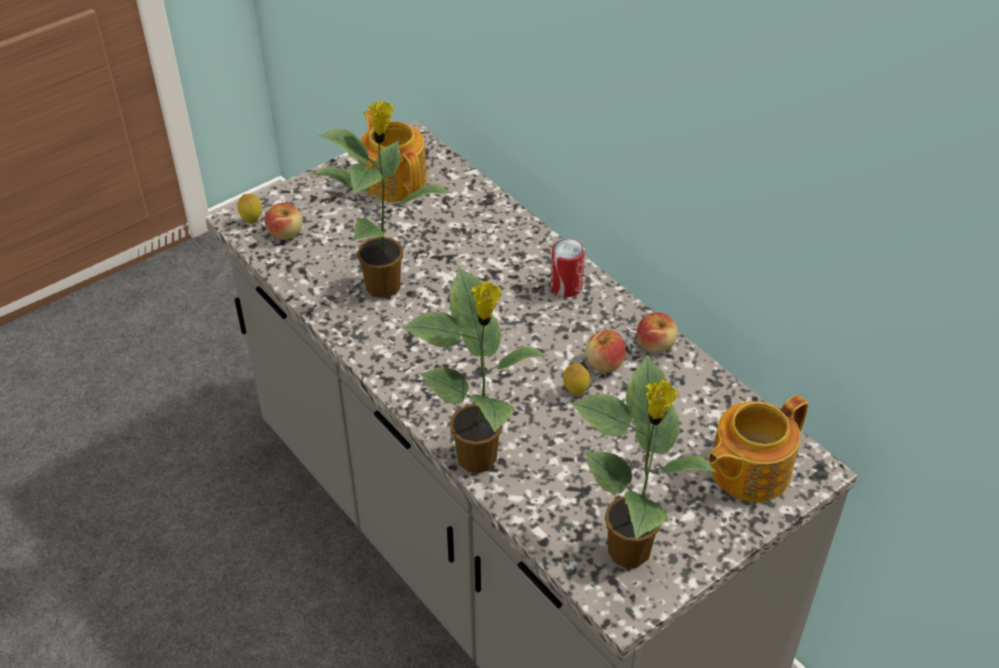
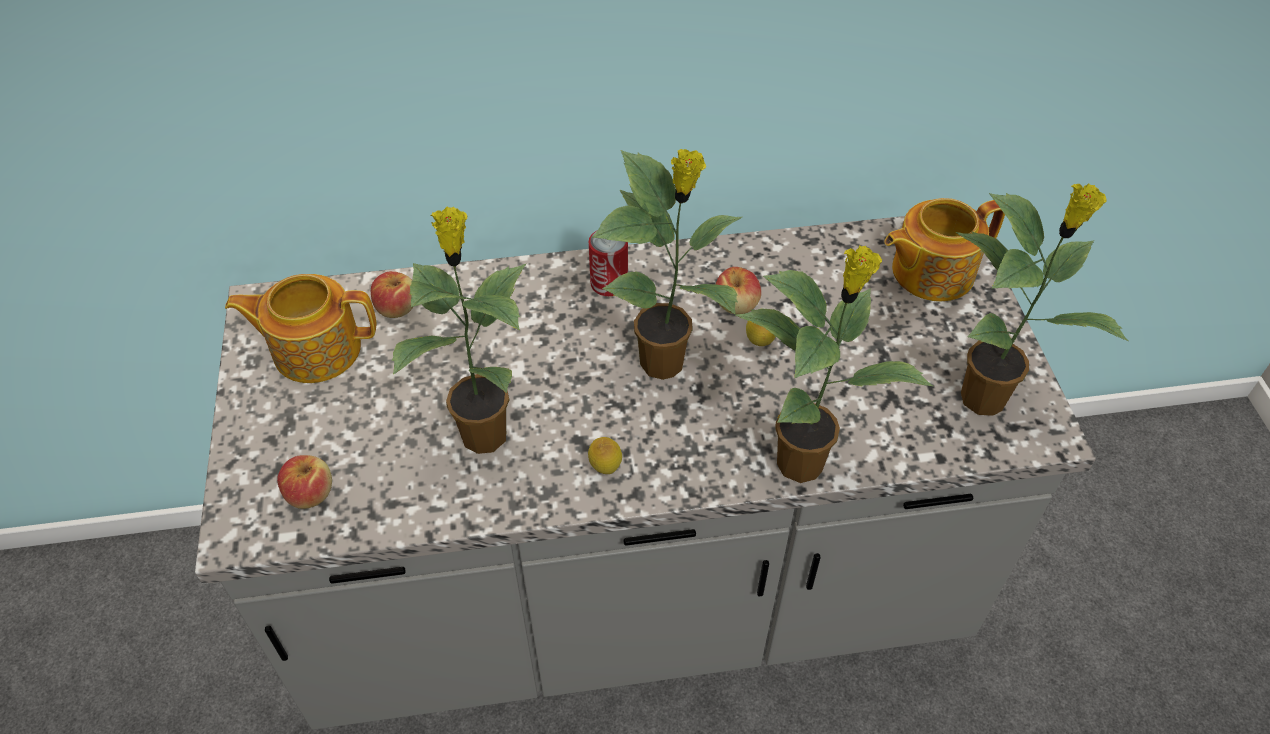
camera: 60 degrees left, 5 degrees up
(252, 220) = (253, 521): lemon -> lemon (605, 469)
(514, 347) = (665, 363): none -> potted plant
(656, 344) = (737, 257): apple -> apple (397, 307)
(747, 470) = (930, 271): teapot -> teapot turned 75 degrees clockwise

